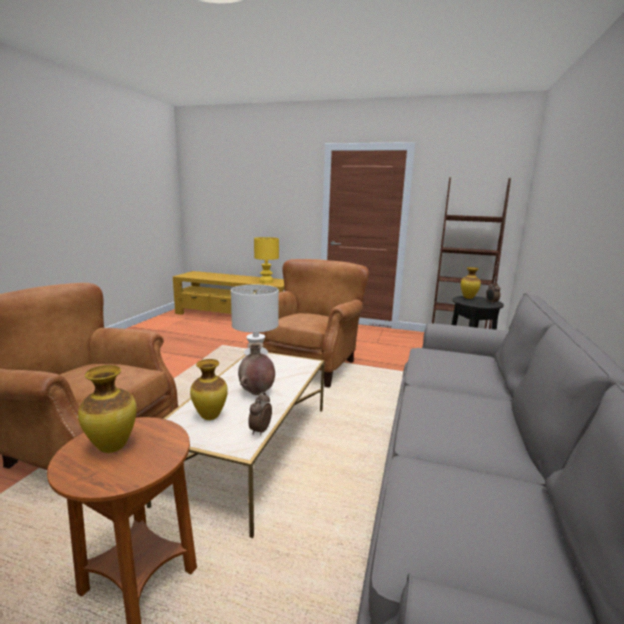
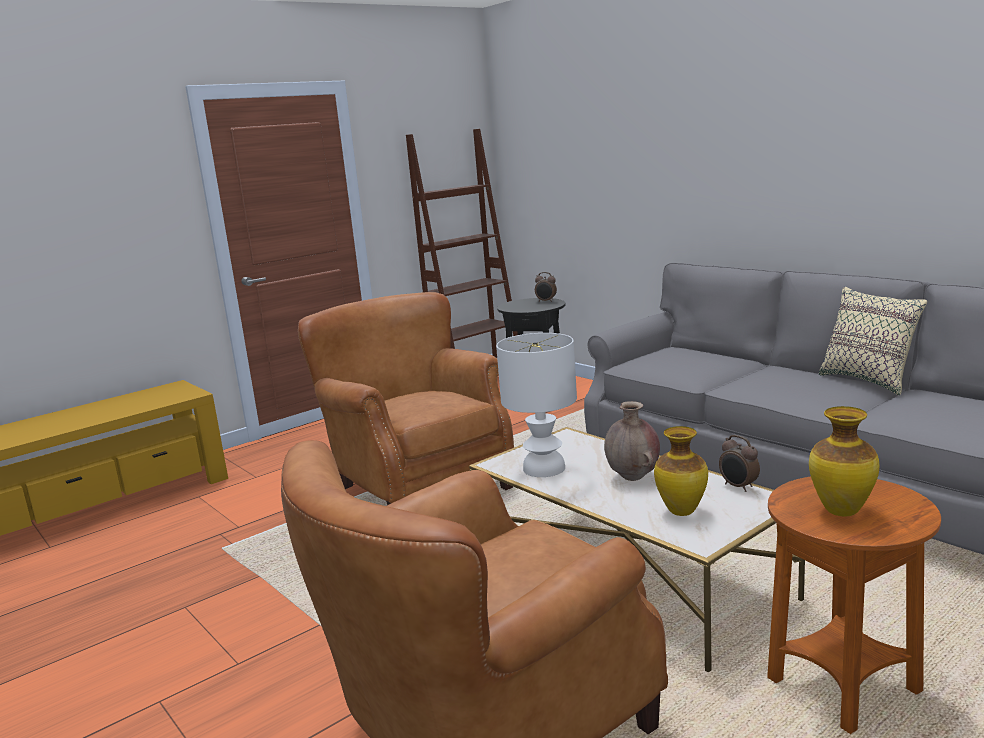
camera: 55 degrees left, 0 degrees up
(266, 281) = (148, 400): yellow table lamp -> none
(468, 298) = (513, 305): vase -> none
(518, 452) = (867, 382): none -> beige pillow

